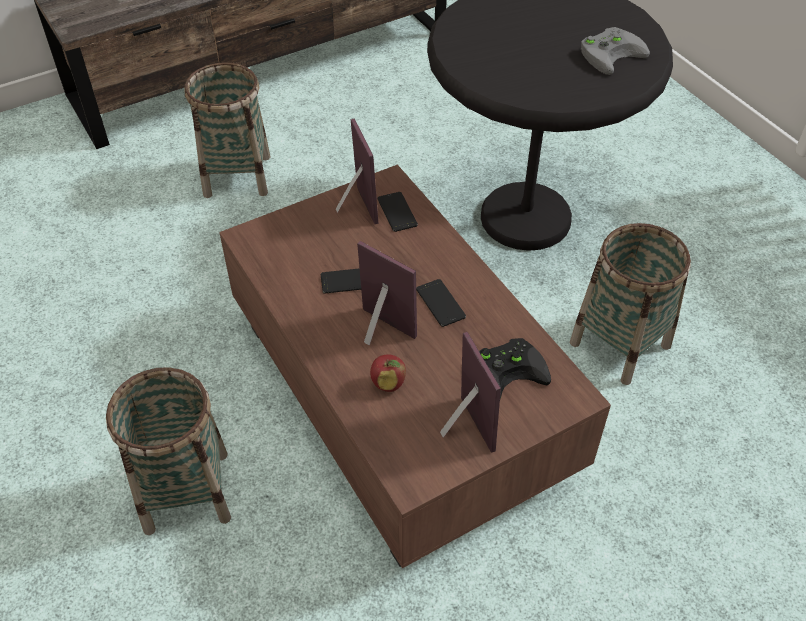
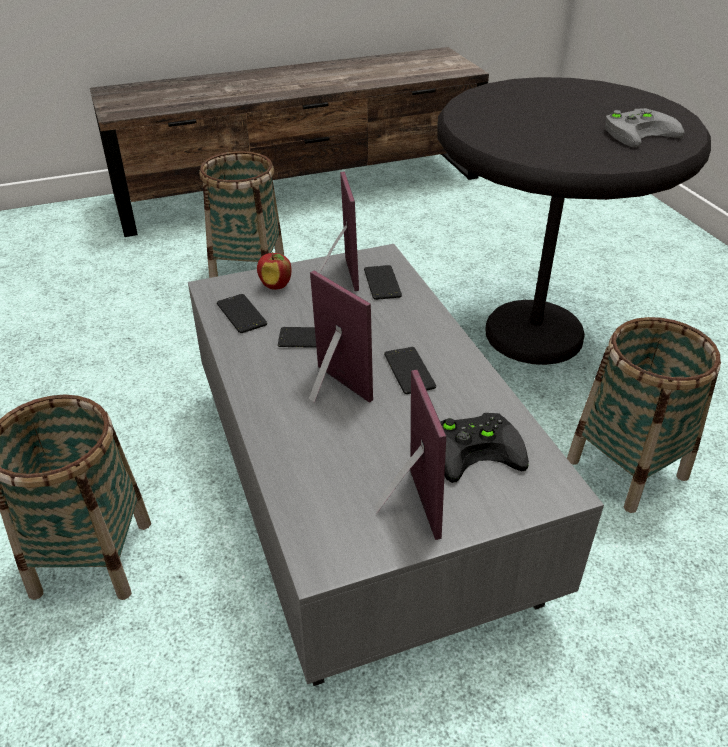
camera: 10 degrees right, 10 degrees down
(280, 262) = (241, 314): none -> phone
(388, 384) = (325, 445): apple -> apple (276, 285)
(398, 394) = (359, 487): brown coffee table -> grey coffee table

